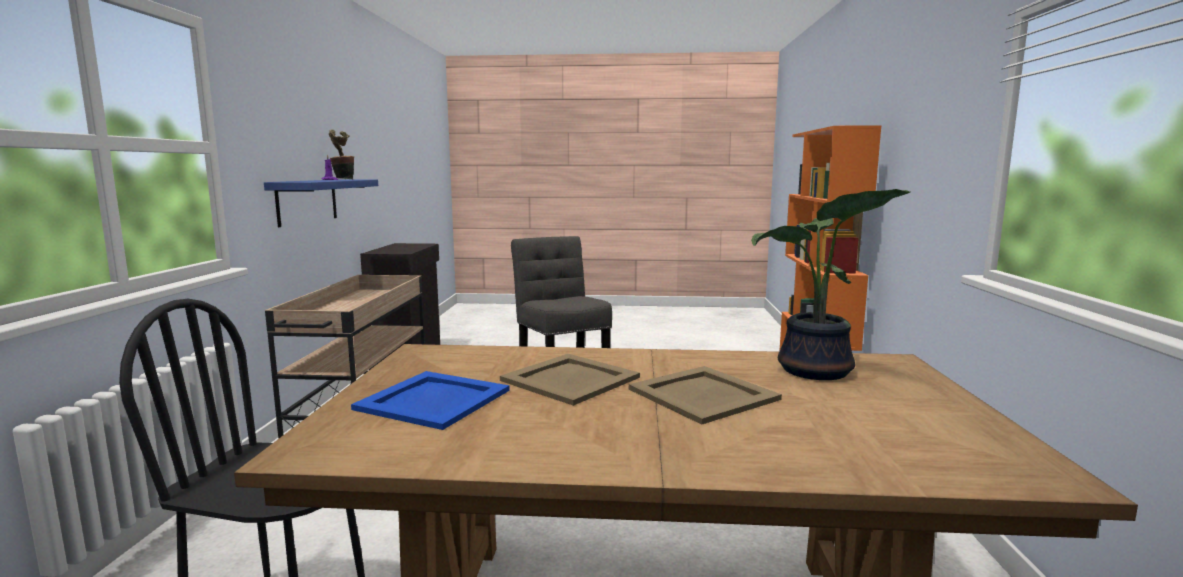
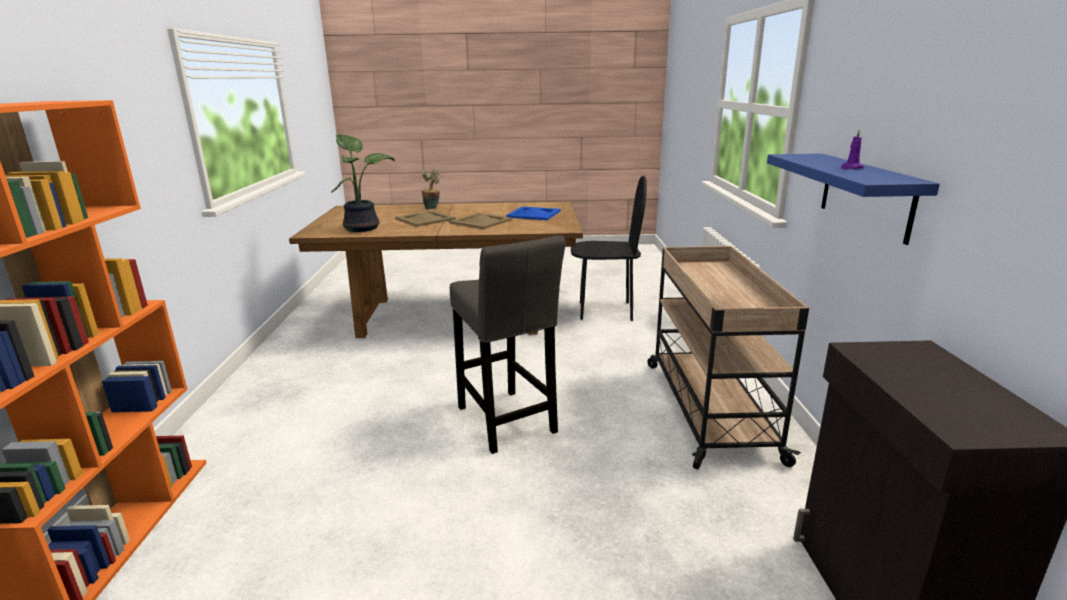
camera: 175 degrees right, 10 degrees up
(342, 179) = (887, 176): potted plant -> potted plant (432, 208)

